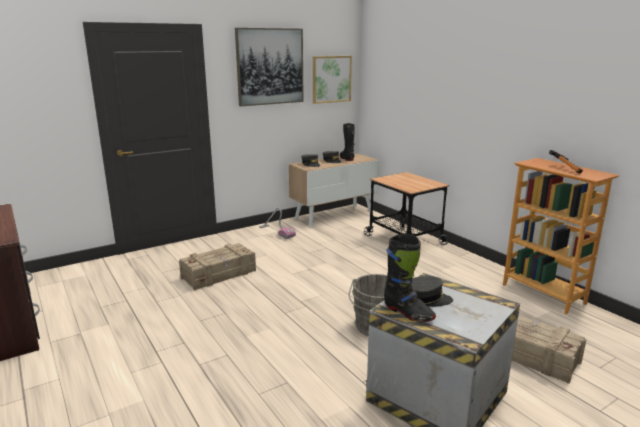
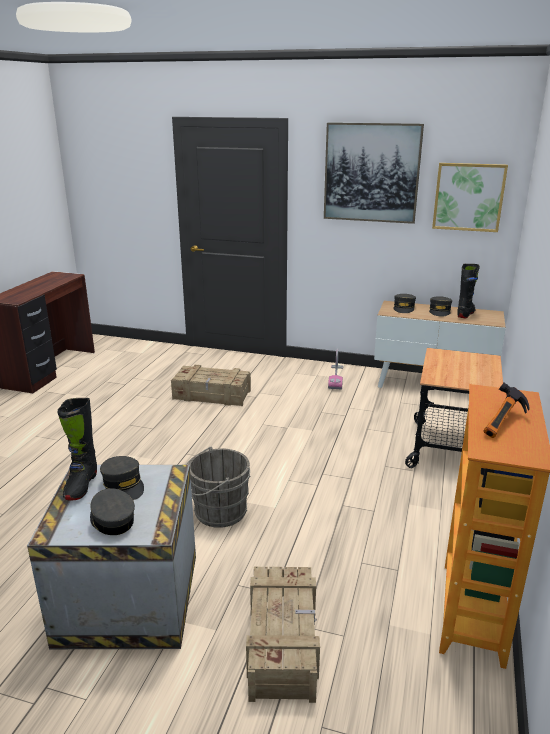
camera: 50 degrees right, 5 degrees up
(471, 313) = (112, 520): none -> grey cap

